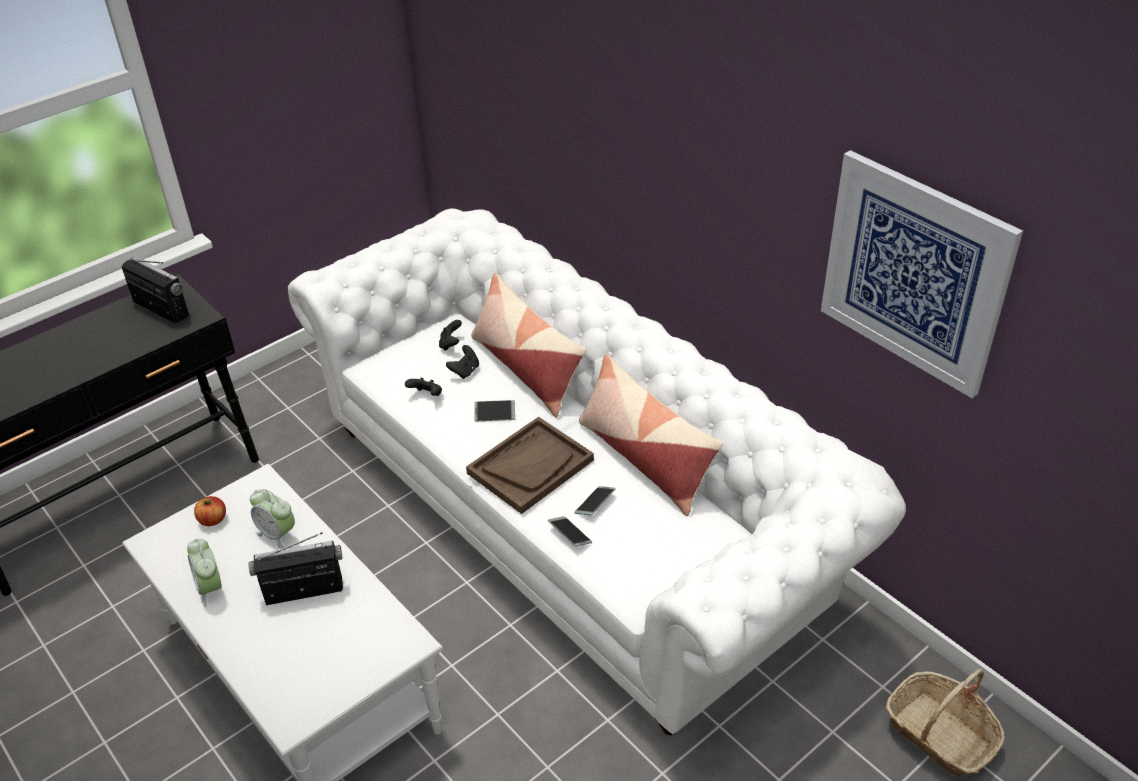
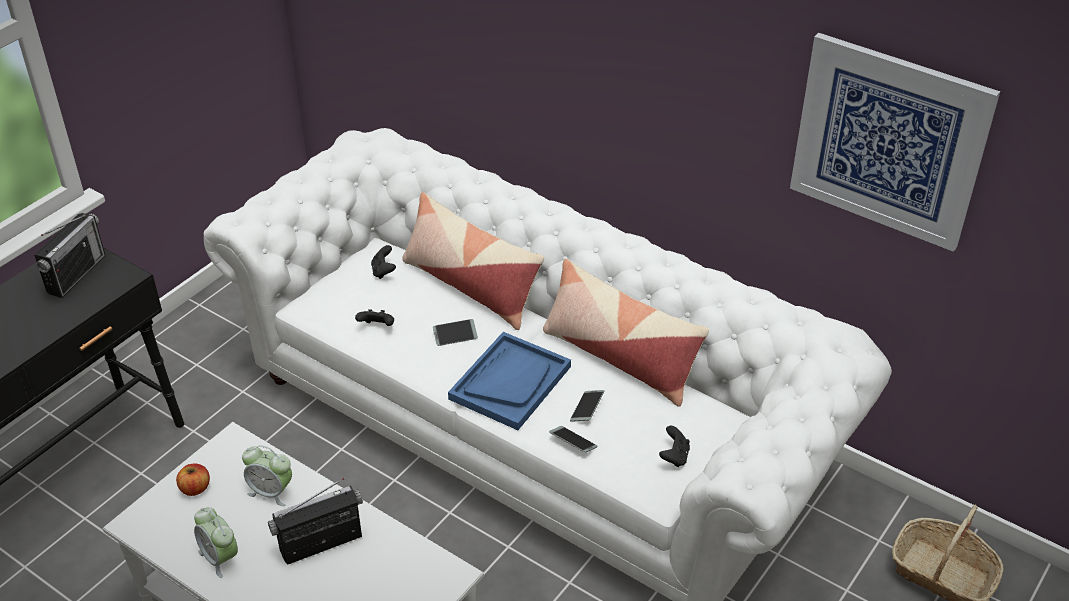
camera: 15 degrees left, 0 degrees up
(161, 309) = (76, 274): radio -> radio turned 90 degrees clockwise
(465, 371) = (408, 297): black game controller -> black game controller (674, 456)
(530, 466) = (510, 382): brown tray -> blue tray

